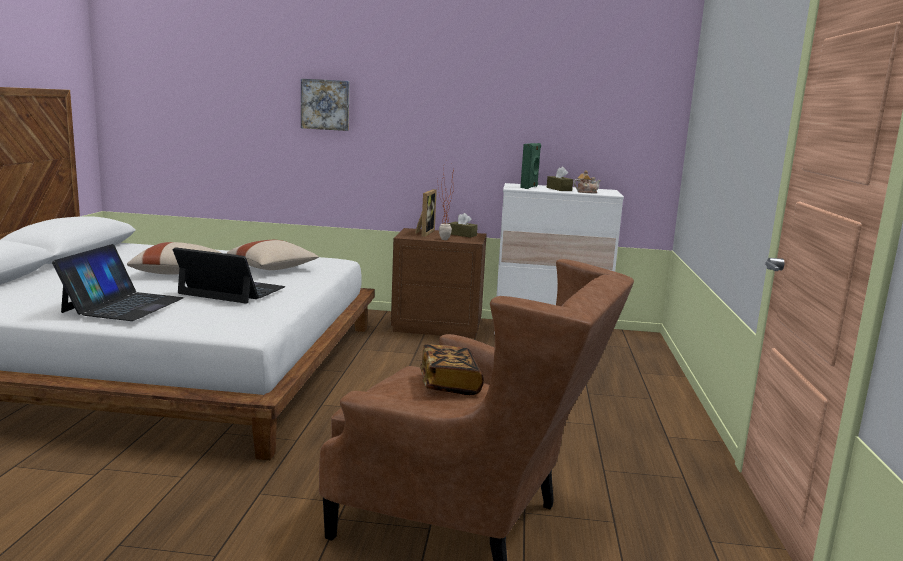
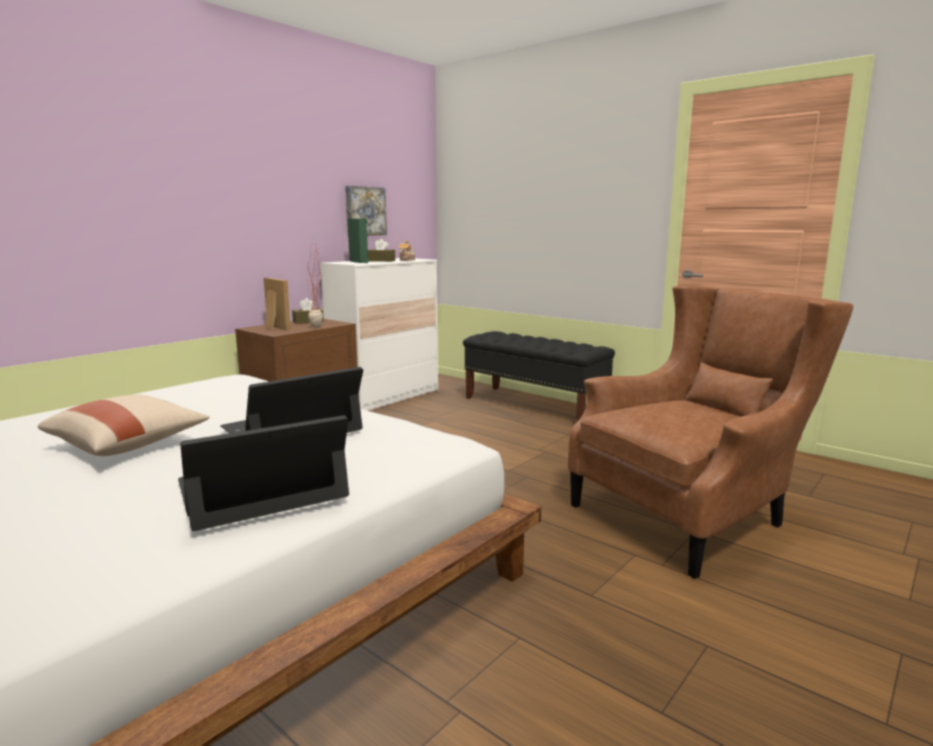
camera: 55 degrees left, 0 degrees up
(123, 305) = (261, 489): laptop -> laptop turned 75 degrees counterclockwise
(273, 268) = (213, 402): beige pillow -> none
(325, 104) = (99, 181): picture -> picture (364, 211)
(449, 384) = (663, 409): book -> none
(653, 392) = (534, 405): none -> black bench

